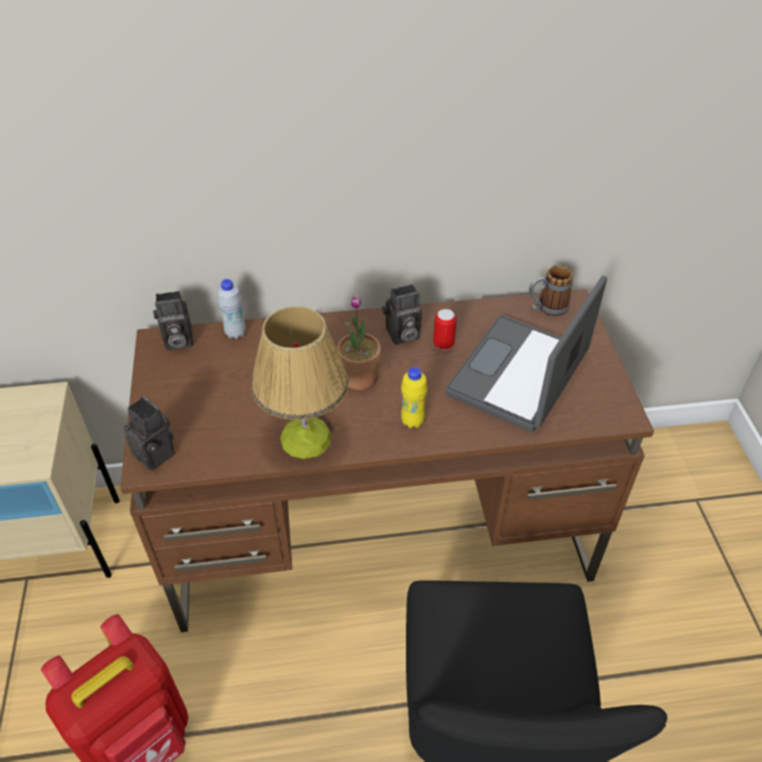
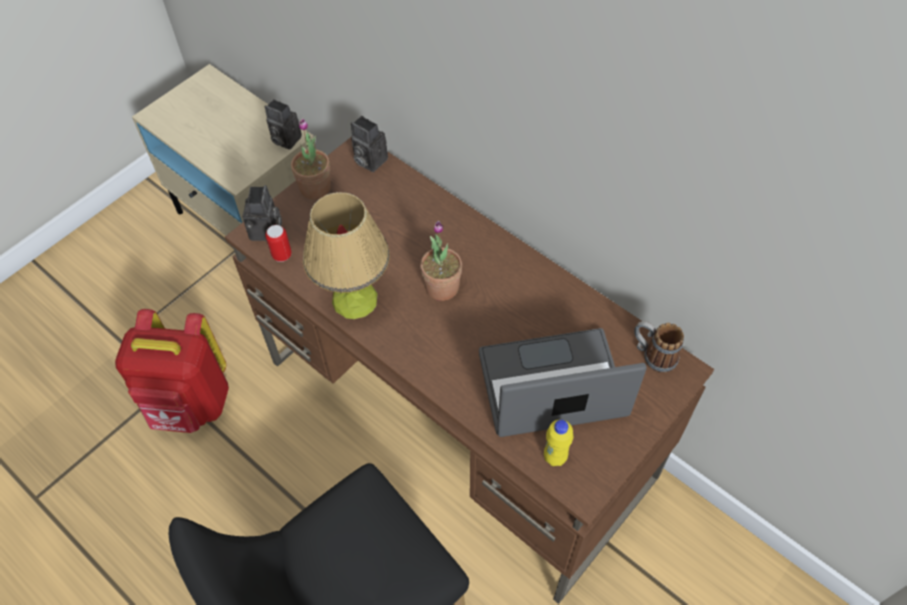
camera: 50 degrees right, 10 degrees up
(157, 391) = (315, 188): none -> potted plant
(235, 333) = (409, 184): white bottle -> none
(401, 335) = (513, 281): camera -> camera (284, 140)
(412, 421) = (432, 350): yellow bottle -> yellow bottle (555, 457)
(443, 344) = (532, 314): can -> can (282, 255)

